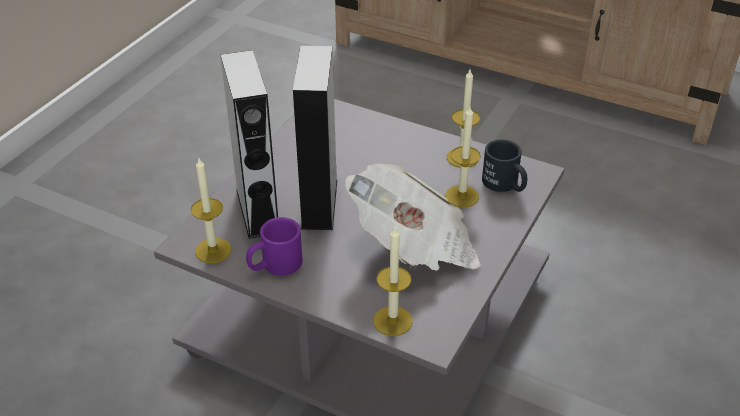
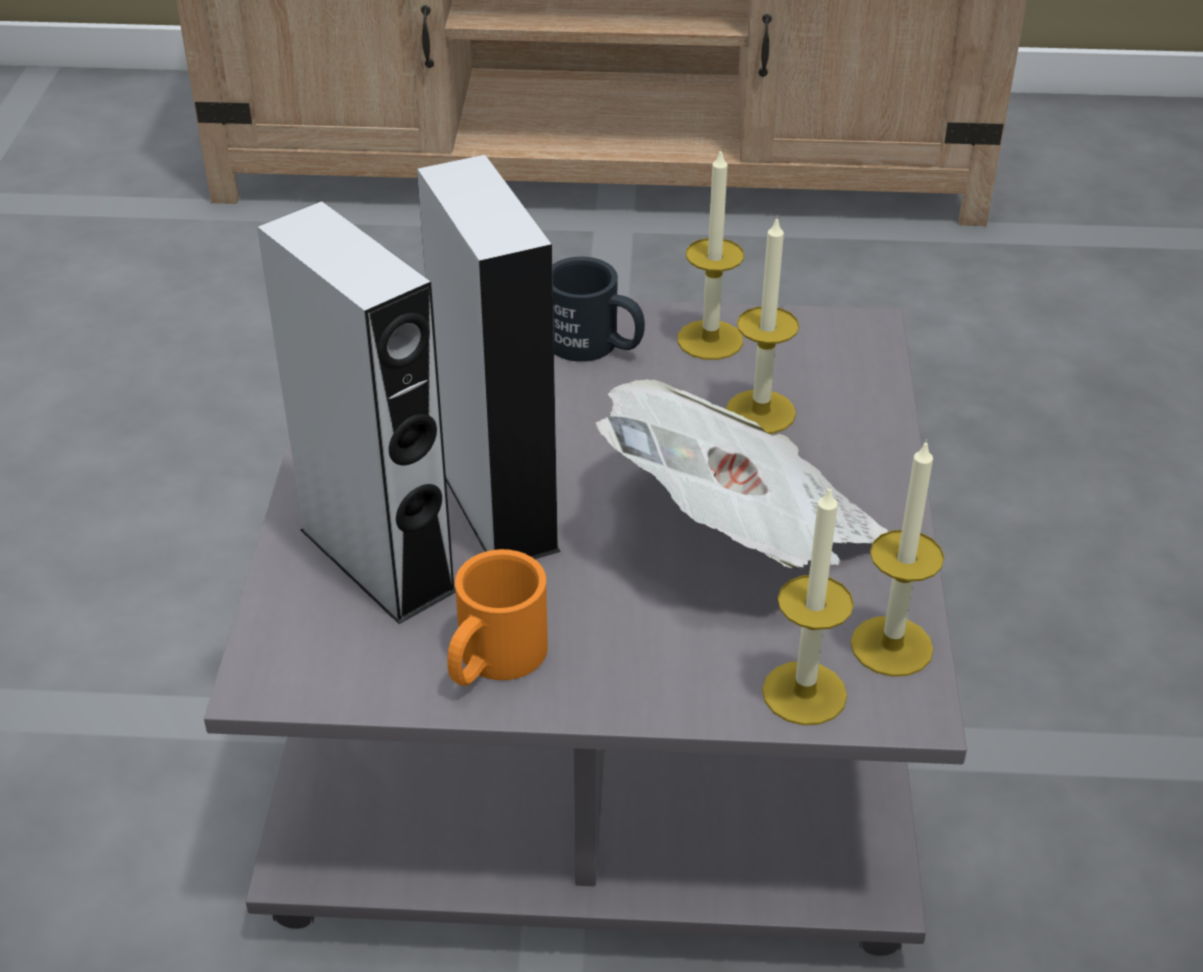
camera: 25 degrees left, 0 degrees up
(213, 250) = (338, 673): candle -> candle (891, 646)
(274, 265) = (492, 661): purple mug -> orange mug
(505, 185) = (822, 368): black mug -> black mug (595, 345)

